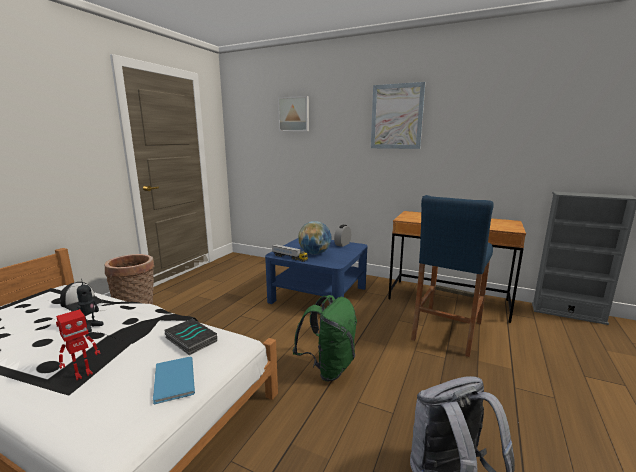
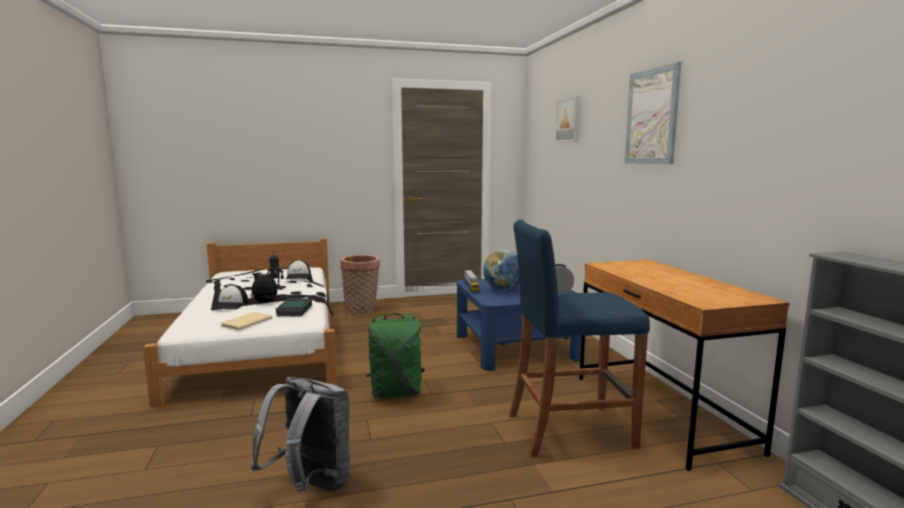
camera: 50 degrees right, 5 degrees down
(83, 374) = (230, 305): toy robot -> cap
(126, 347) = (265, 302): none -> plush toy
(172, 381) = (244, 322): blue book -> beige book

